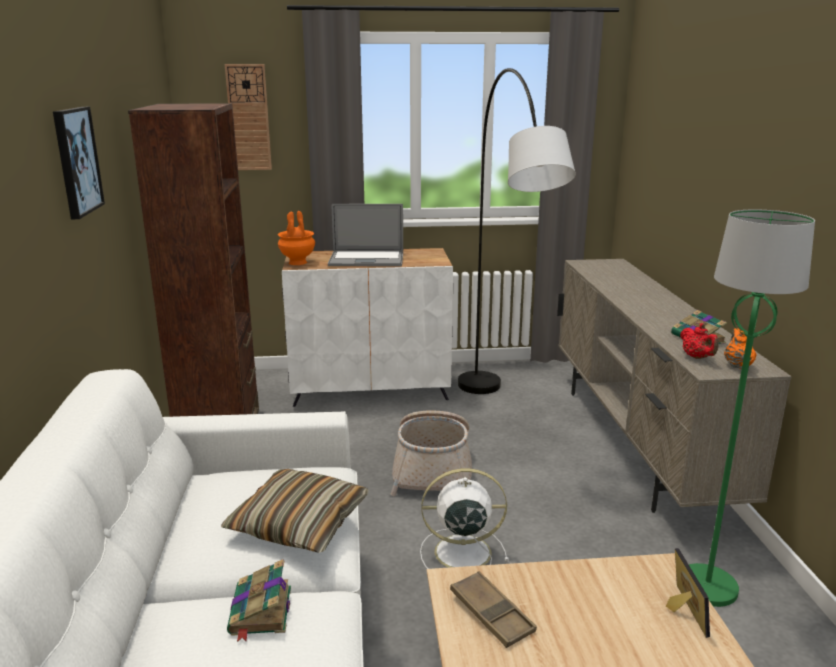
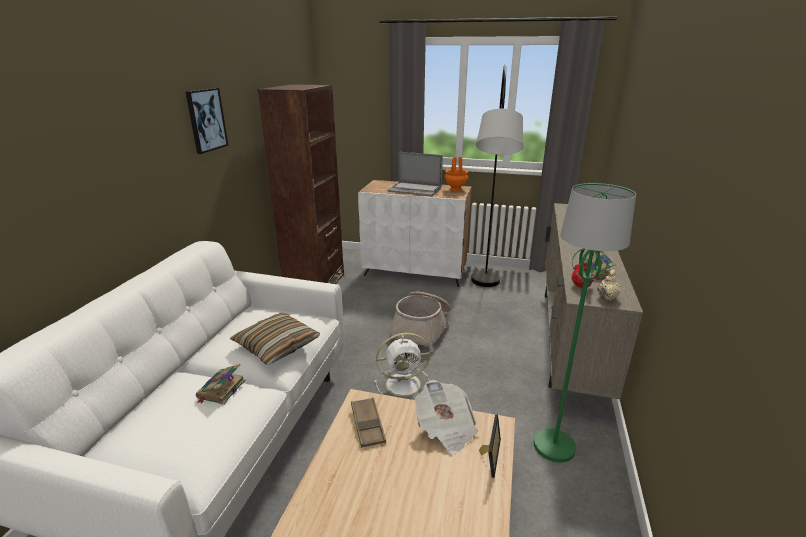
camera: 20 degrees right, 5 degrees up
(249, 118) = (357, 93): wall clock -> none
(297, 262) = (371, 187): orange vase -> orange vase (455, 189)
(460, 552) = (405, 384): white fan -> white fan turned 150 degrees clockwise
(602, 590) = (445, 429): none -> newspaper
(737, 365) = (607, 297): orange teapot -> beige teapot

